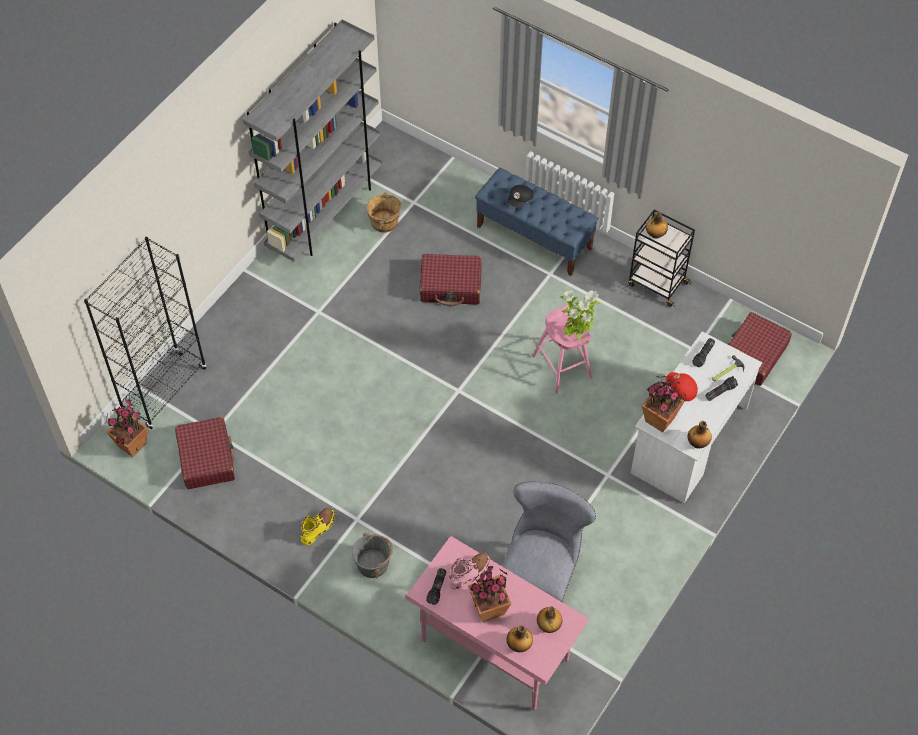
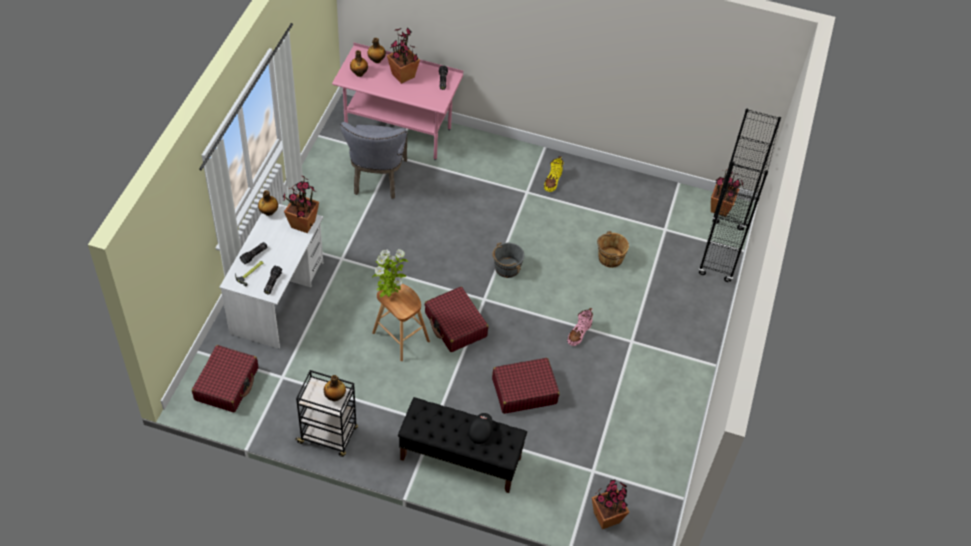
camera: 160 degrees right, 5 degrees down
(206, 458) = (659, 210): red suitcase -> red suitcase (455, 325)
(325, 213) = (673, 439): grey bookcase -> none
(373, 564) = (502, 167): grey bucket -> grey bucket (506, 268)
(385, 222) = (611, 442): brown bucket -> brown bucket (610, 258)
(418, 164) = (607, 517): none -> potted plant
(469, 573) = (423, 92): pink boot -> pink boot (579, 333)
(534, 237) = (460, 458): blue bench -> black bench
(562, 367) = (400, 337): pink stool -> brown stool
(681, 389) = (288, 250): red cap -> none

